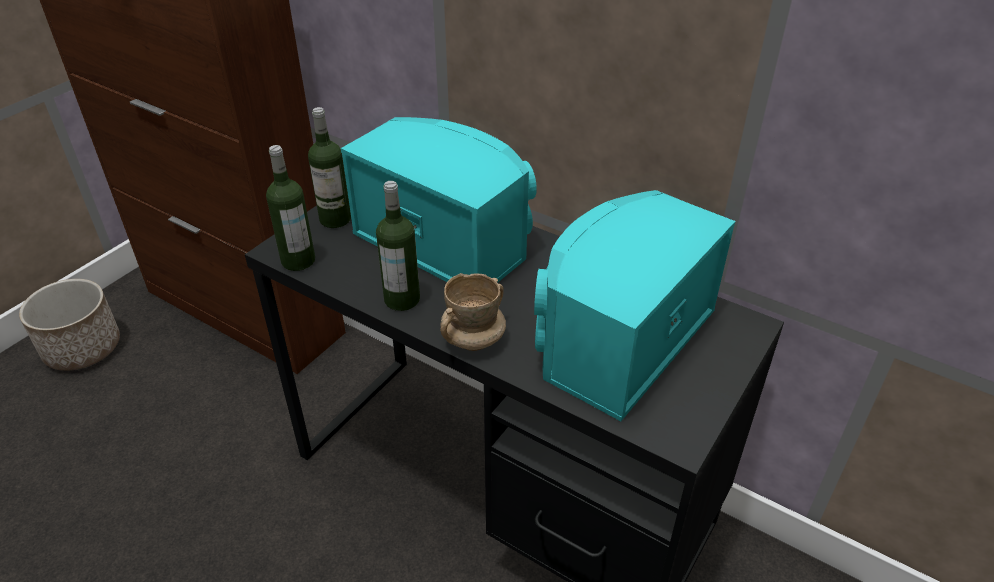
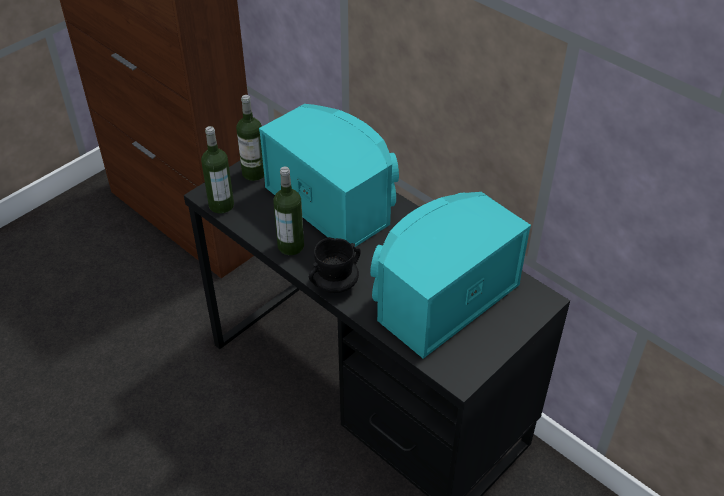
camera: 10 degrees right, 5 degrees up
(83, 348) = (57, 234): planter -> none
(473, 339) = (335, 284): beige mug -> black mug

